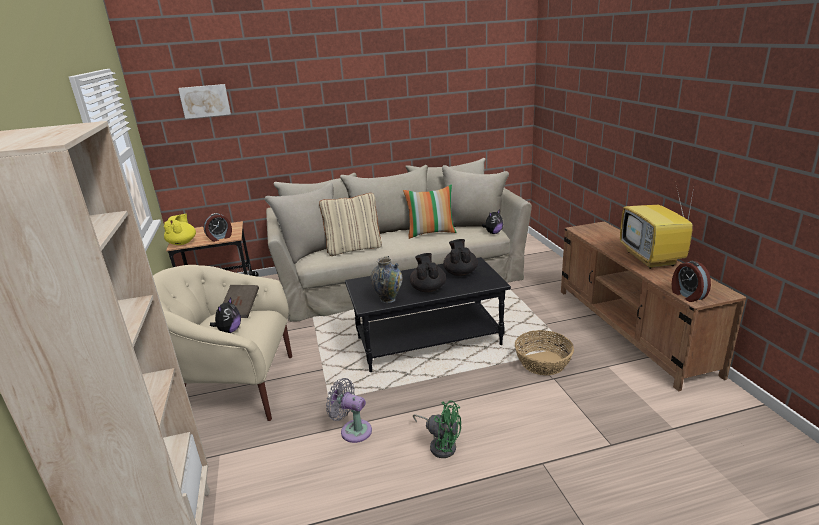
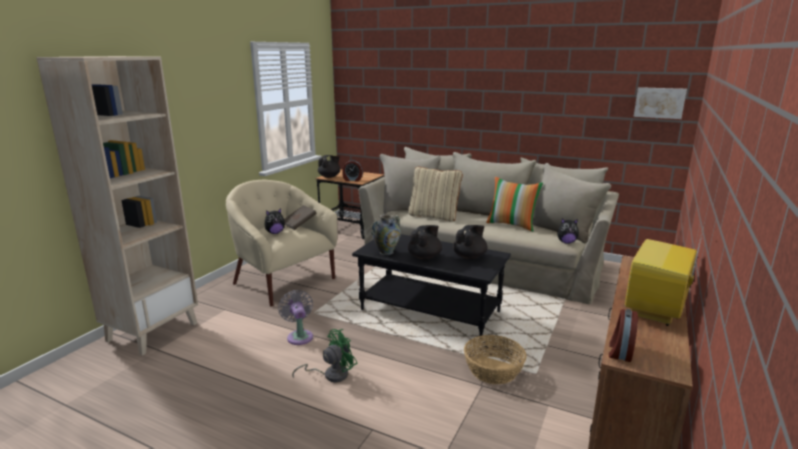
camera: 40 degrees right, 5 degrees down
(182, 243) = (329, 176): yellow teapot -> black teapot
(205, 101) = (377, 74): picture -> picture (659, 102)
(441, 444) = (331, 375): green fan -> green fan turned 105 degrees counterclockwise

